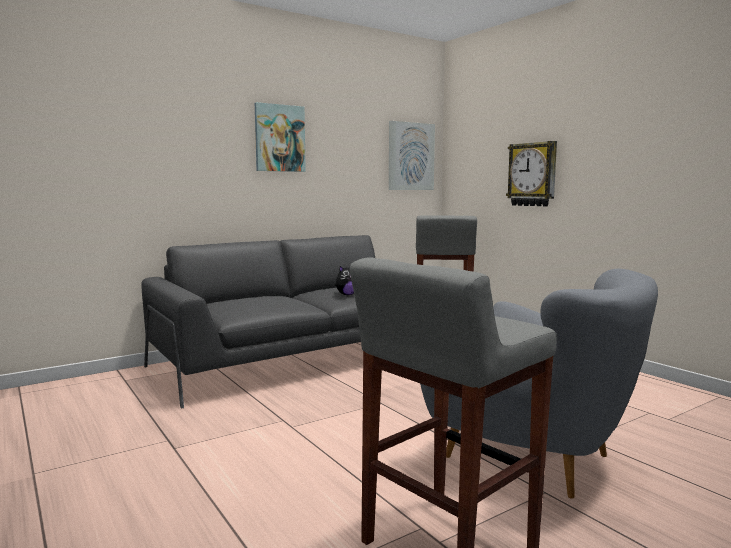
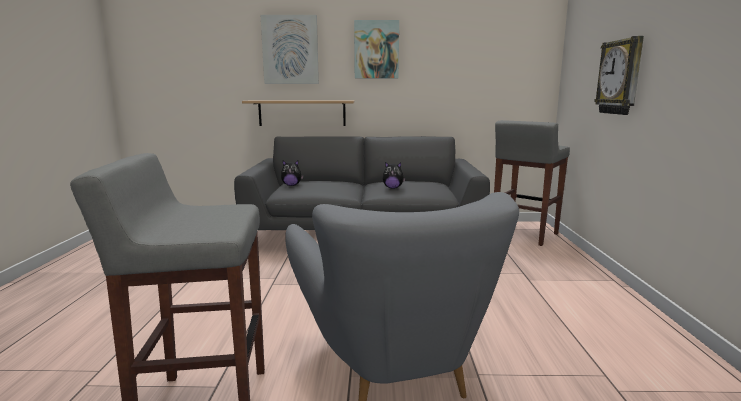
camera: 35 degrees right, 5 degrees up
(192, 214) = (302, 113): none -> shelf
(227, 306) = (291, 185): none -> plush toy
(410, 156) = (518, 61): picture -> picture (290, 50)

